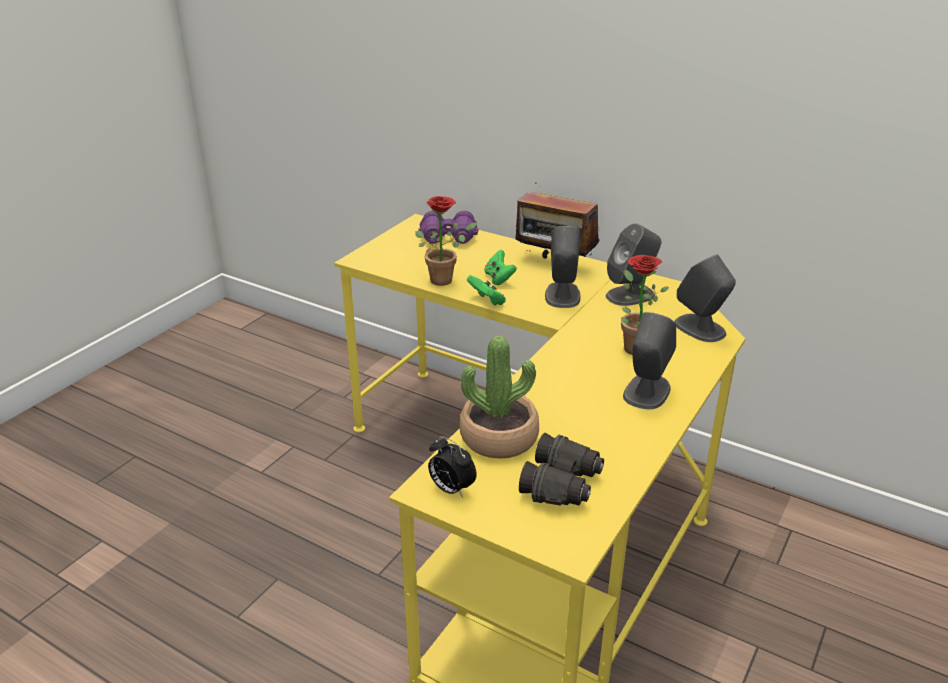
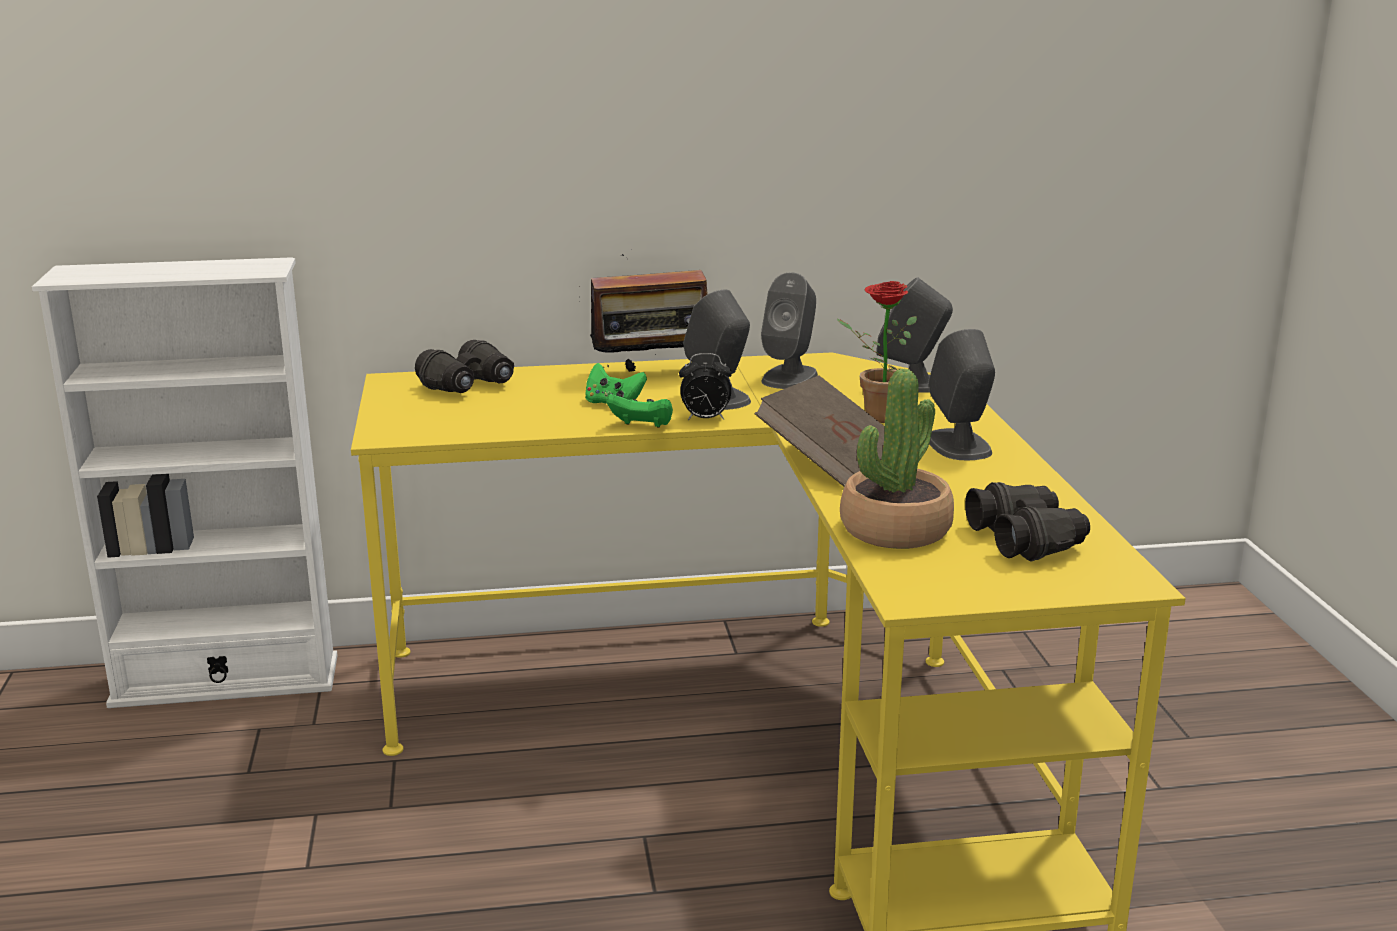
camera: 40 degrees left, 10 degrees down
(336, 356) = (226, 681): none -> white bookcase
(445, 279) = (547, 422): potted plant -> none
(448, 239) = (469, 385): purple binoculars -> black binoculars
(451, 489) = (934, 586): alarm clock -> alarm clock (705, 419)
(546, 372) = (833, 463): none -> brown book

